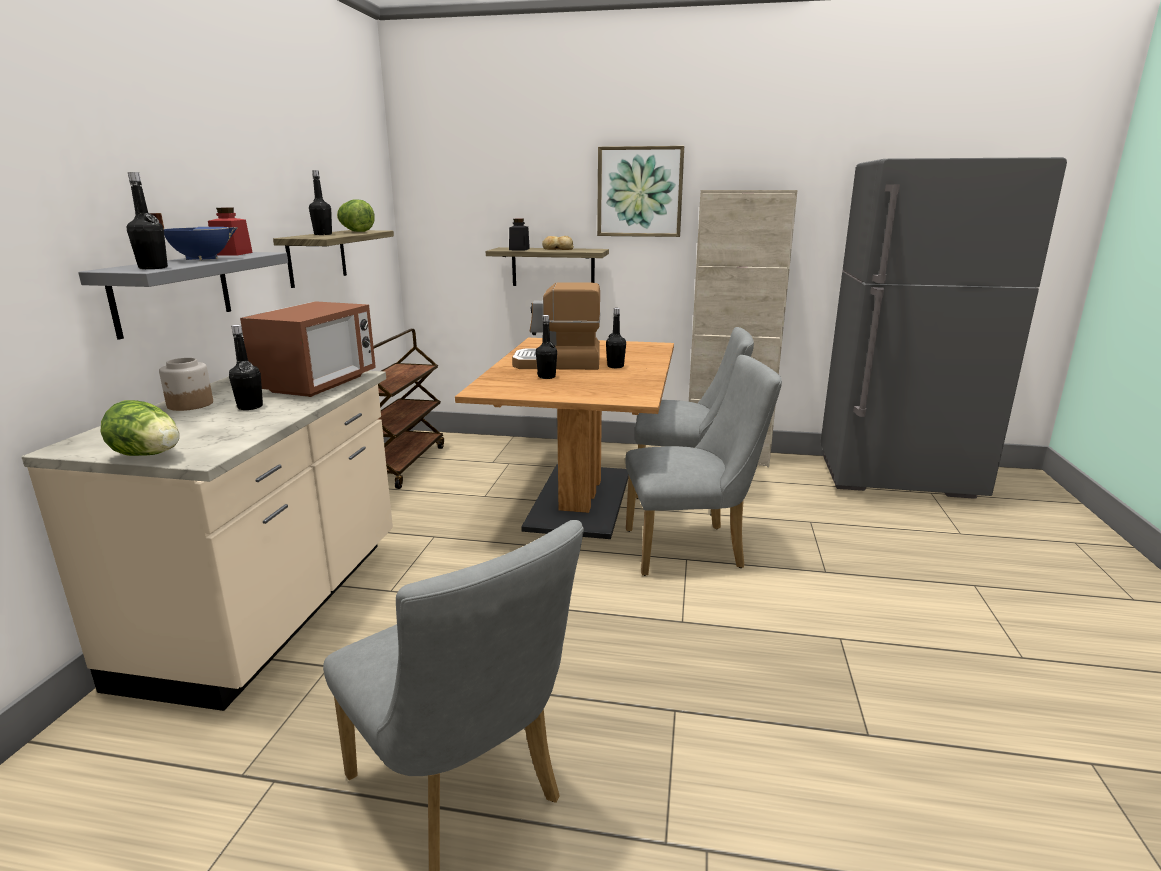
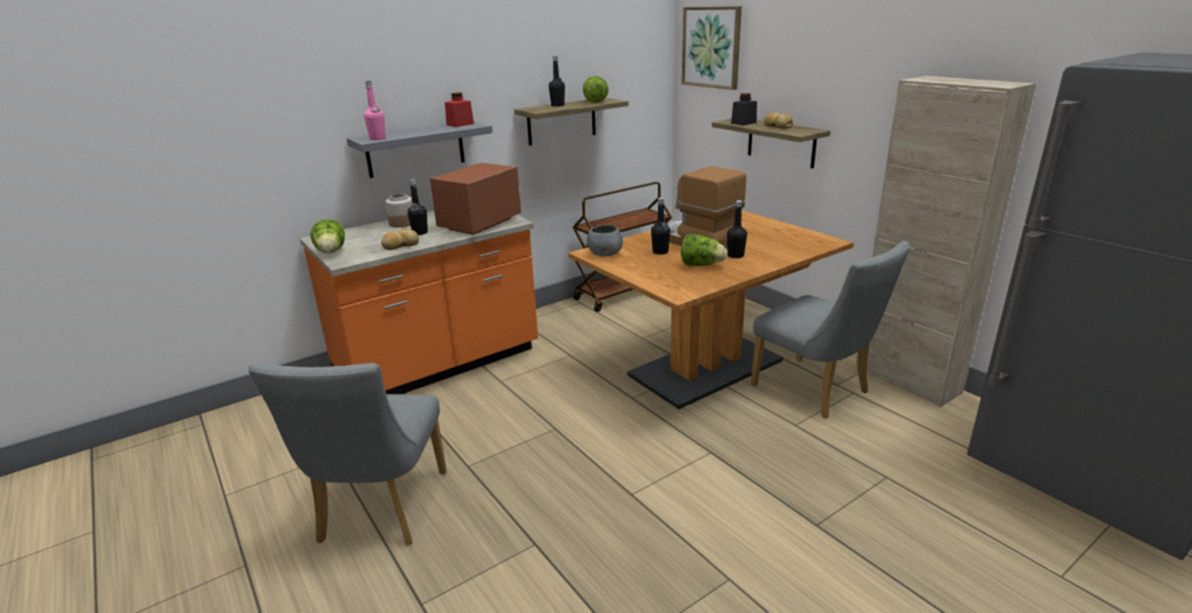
camera: 45 degrees right, 5 degrees up
(153, 268) = (377, 138): black bottle -> pink bottle
(201, 259) = (427, 130): blue cooking pot -> none
(255, 423) = (400, 245): none -> bread
(274, 608) = (438, 365): beige counter -> orange counter
(318, 384) = (479, 224): microwave -> microwave turned 150 degrees clockwise
(498, 389) = (605, 254): none -> grey bowl
(606, 378) = (701, 265): none -> lettuce
(640, 192) = (865, 73): picture -> picture (711, 47)
(692, 549) = (729, 447): grey chair -> none

